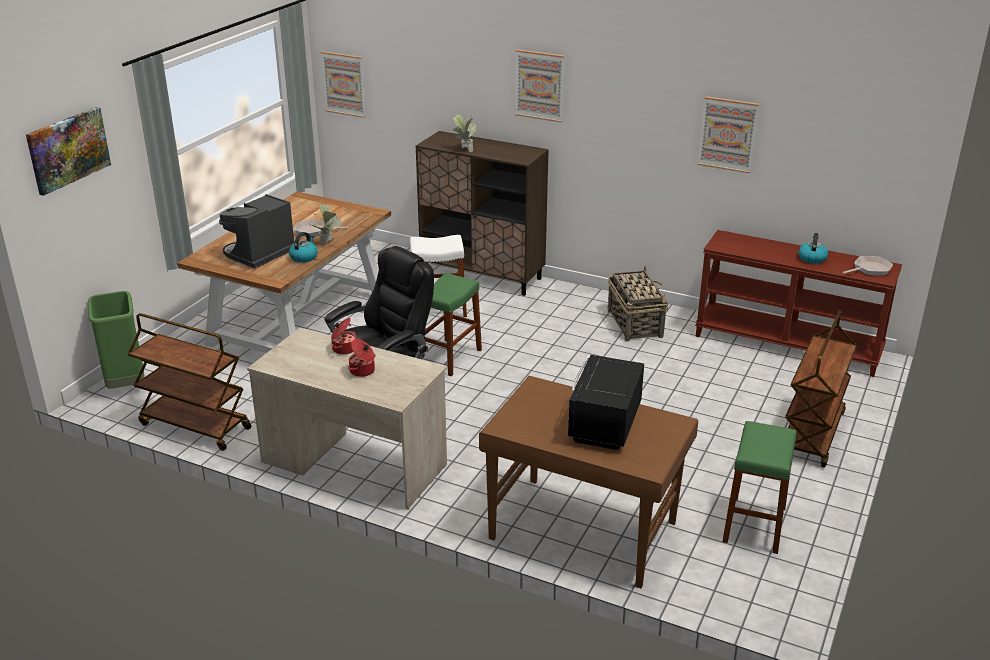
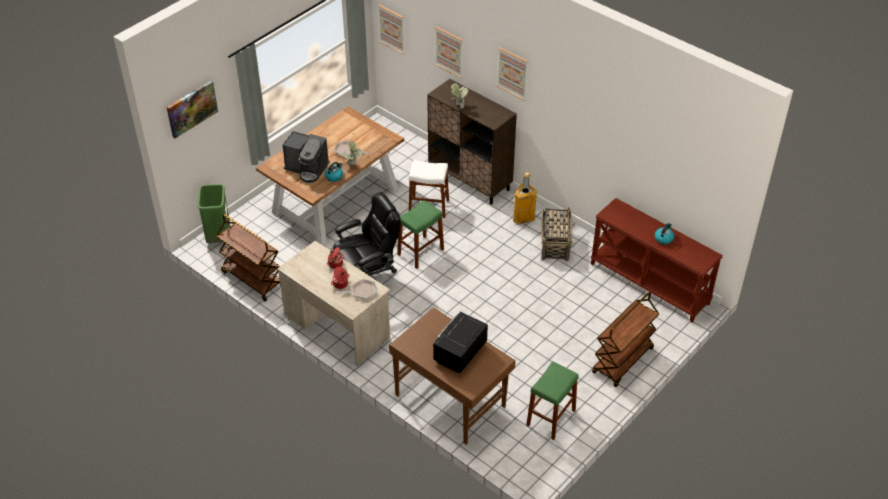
camera: 15 degrees right, 15 degrees up
(259, 254) = (307, 169): coffee machine -> coffee machine turned 120 degrees counterclockwise
(575, 303) = (523, 218): none -> trash can
(728, 134) = (624, 142): picture -> picture (449, 51)
(869, 269) = (696, 256): frying pan -> frying pan (362, 291)

